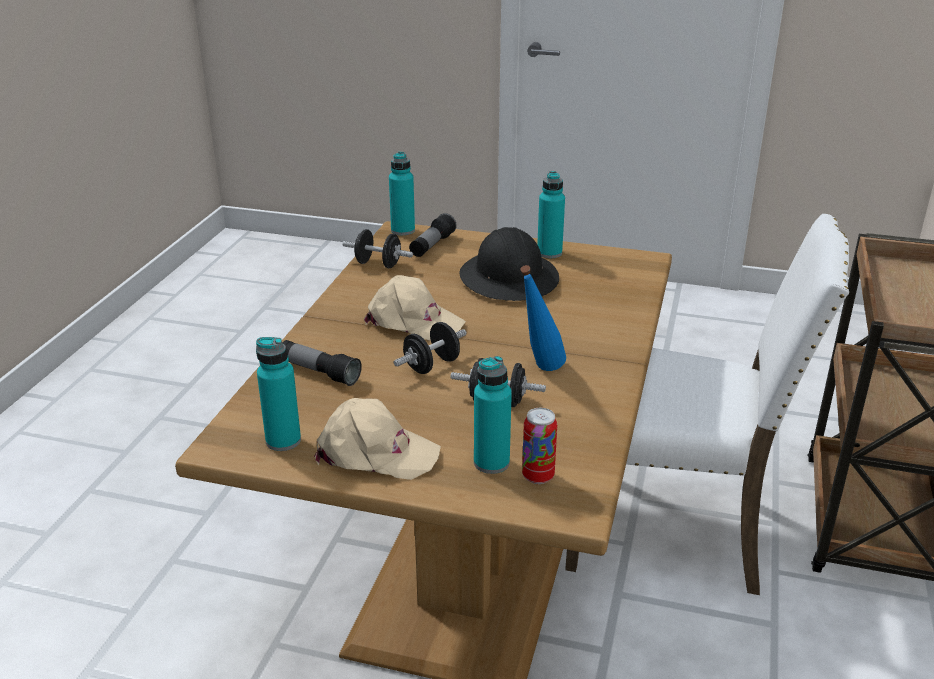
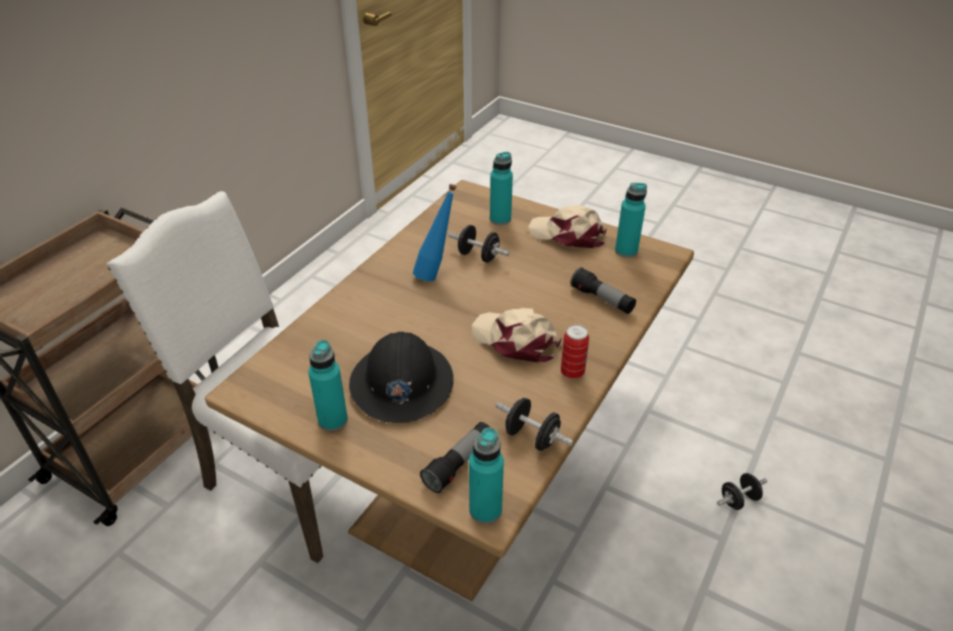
camera: 165 degrees left, 10 degrees up
(431, 365) = (514, 292): black dumbbell -> black dumbbell (738, 500)
(538, 476) = (477, 209): can -> can (572, 372)

